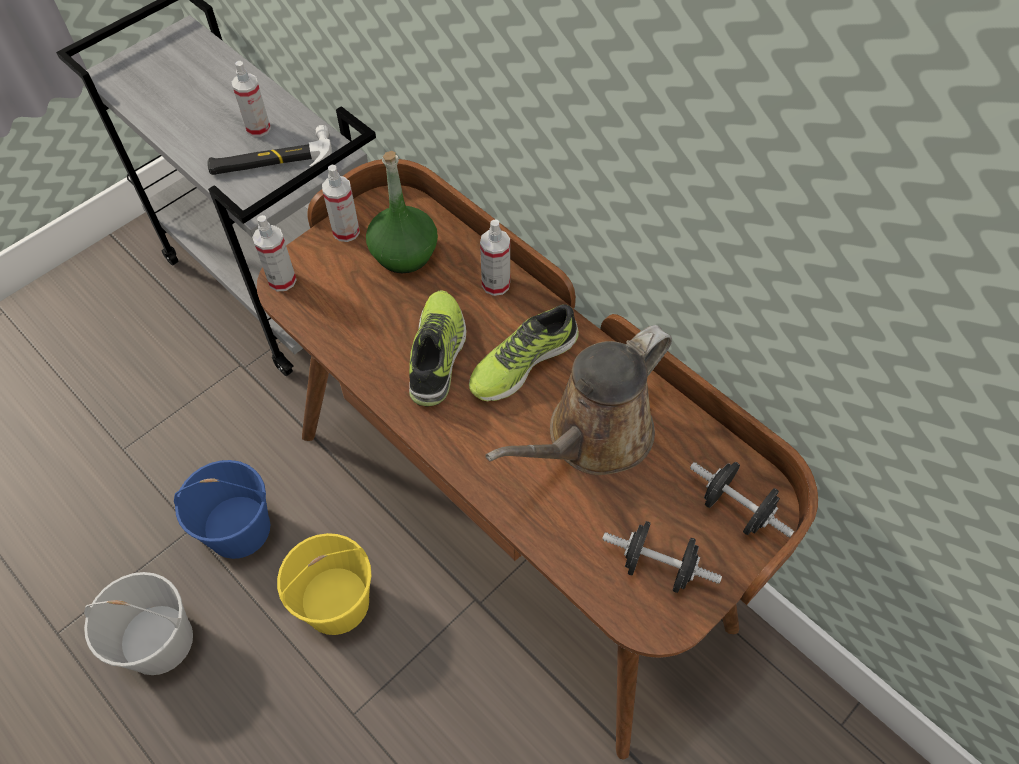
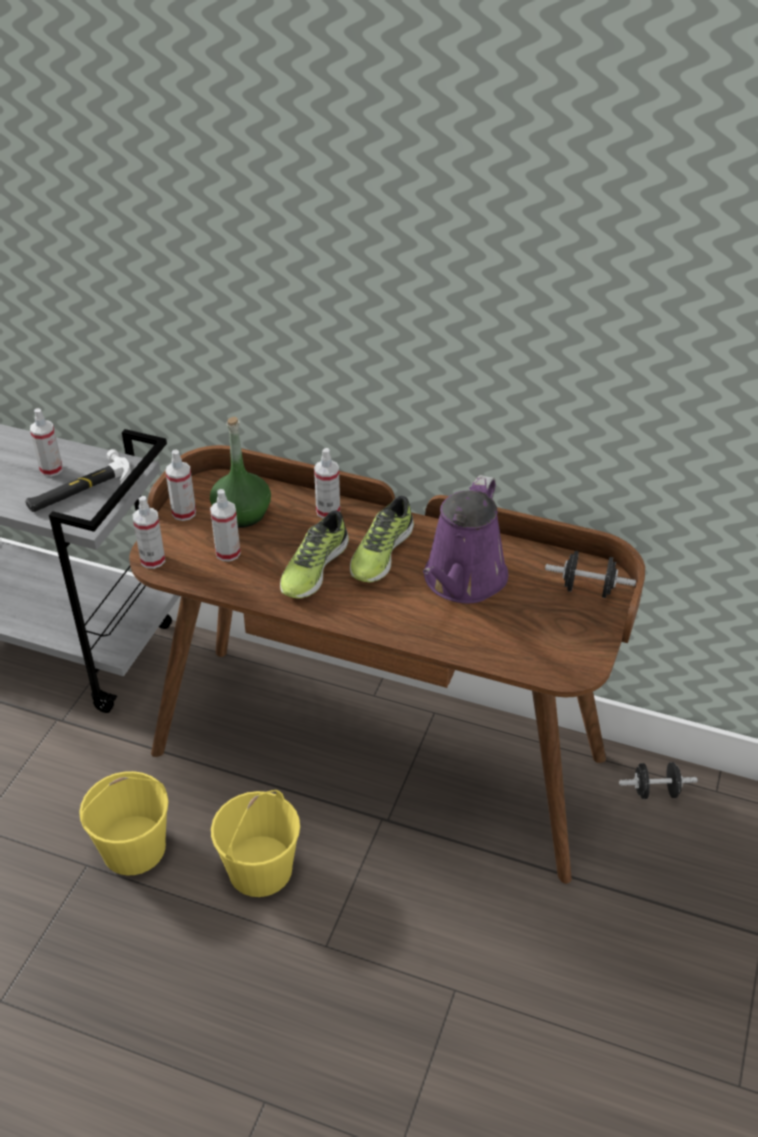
camera: 25 degrees left, 15 degrees down
(160, 640) = (110, 964): white bucket -> none
(240, 528) = (134, 847): blue bucket -> yellow bucket
(361, 300) = (228, 553): none -> spray bottle
(438, 354) = (313, 568): shoe -> shoe turned 135 degrees counterclockwise
(592, 437) = (462, 581): brown watering can -> purple watering can
(657, 566) = (556, 639): black dumbbell -> black dumbbell (655, 791)

